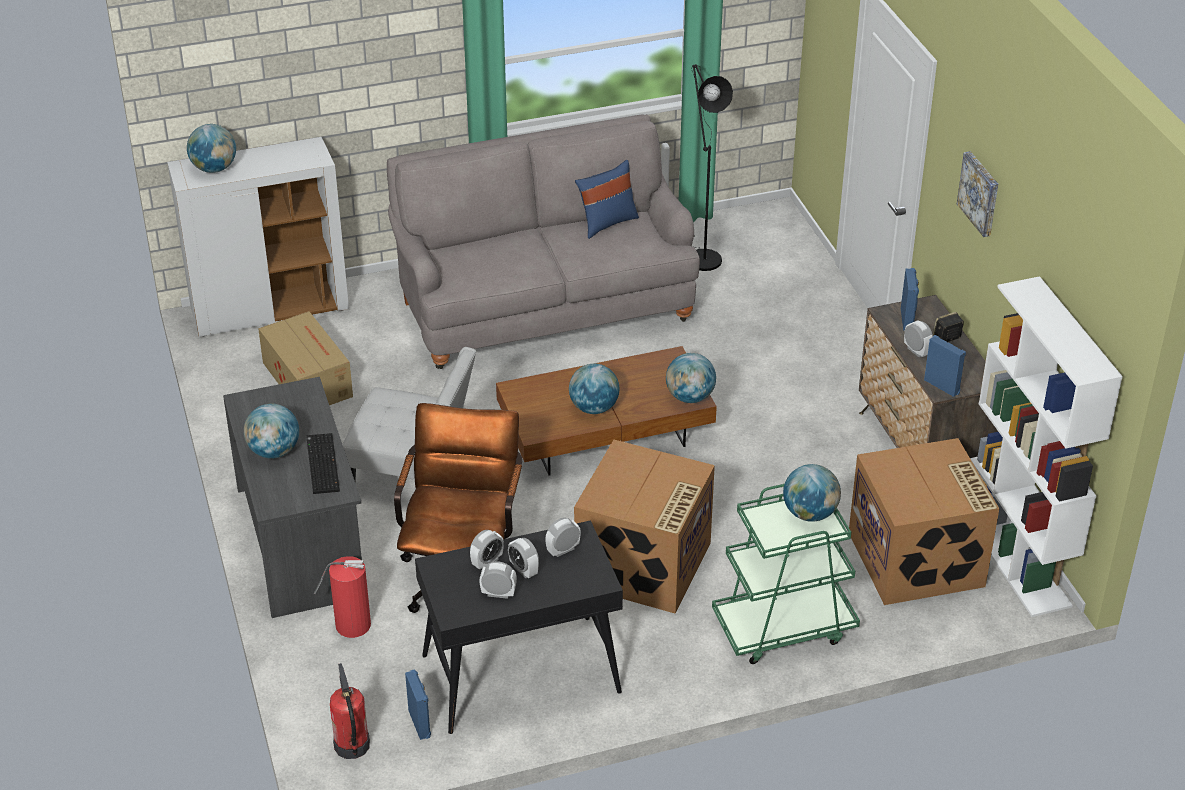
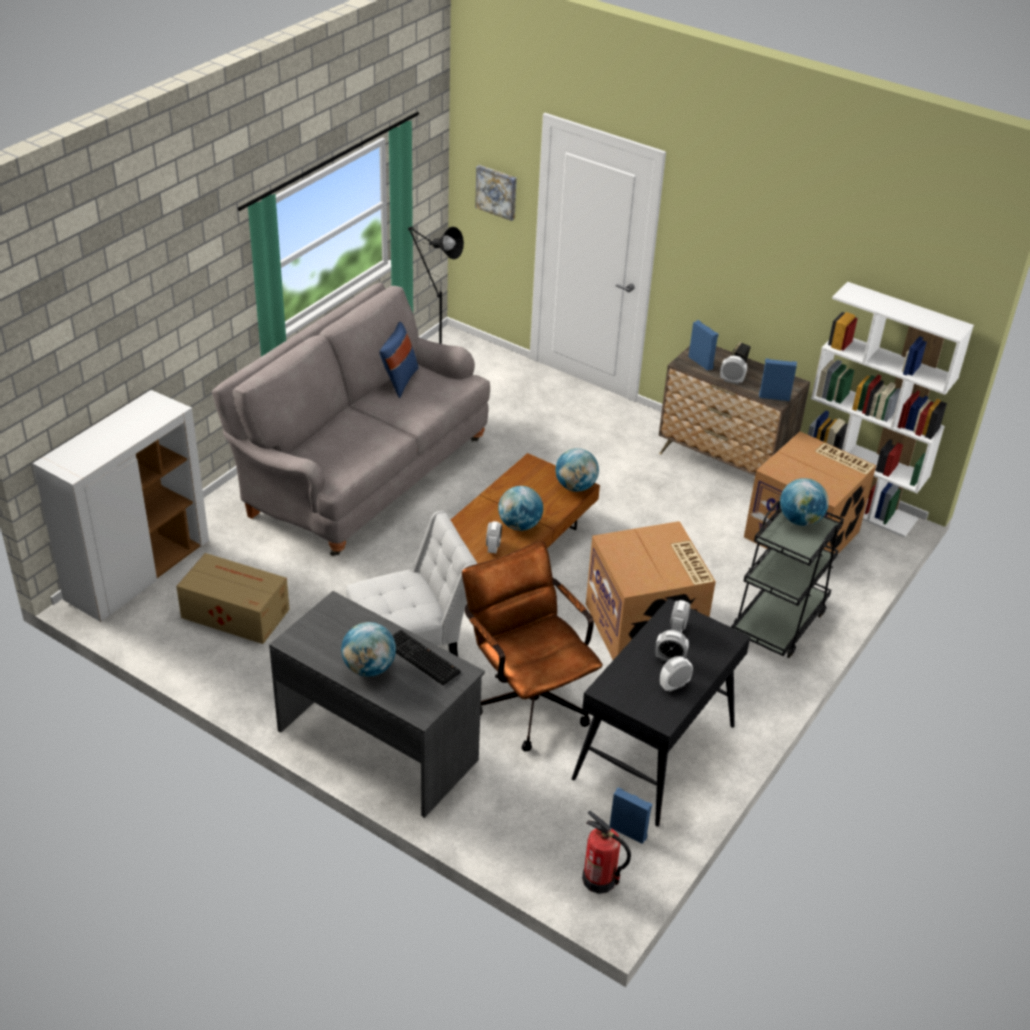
camera: 40 degrees left, 0 degrees up
(214, 168) = (86, 451): globe -> none
(351, 624) = (491, 787): fire extinguisher -> none
(487, 562) = (638, 666): alarm clock -> alarm clock (493, 547)
(783, 627) = (778, 622): green cart -> black cart
(980, 193) = (747, 241): picture -> picture (497, 192)

